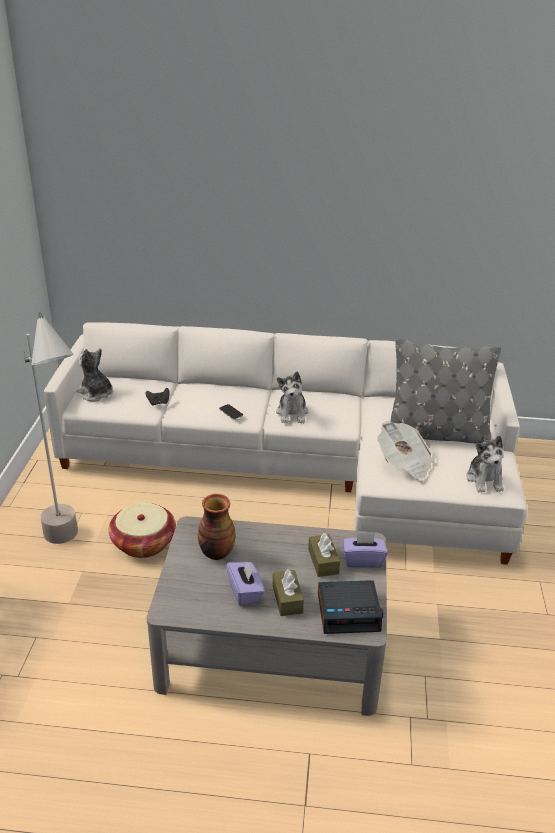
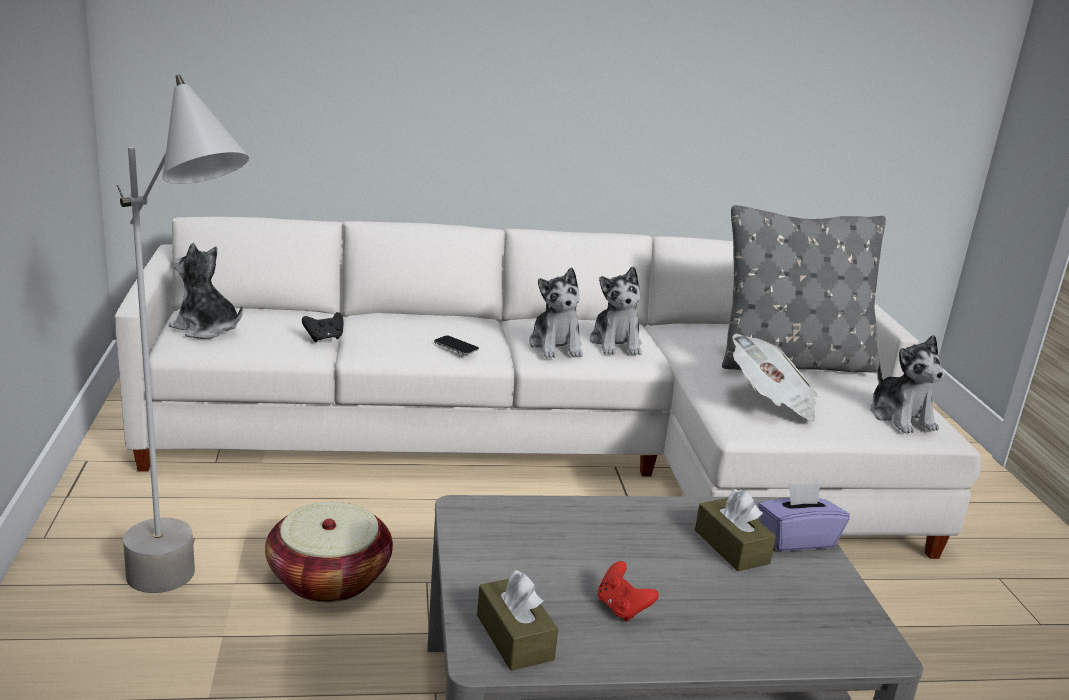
camera: 15 degrees left, 10 degrees down
(216, 552) = (532, 547): vase -> none
(245, 592) = (622, 608): purple tissue box -> red game controller
(287, 599) = (705, 613): brown tissue box -> brown tissue box (514, 637)
(330, 413) = (616, 343): none -> plush toy
(349, 612) = (827, 623): alarm clock -> none

